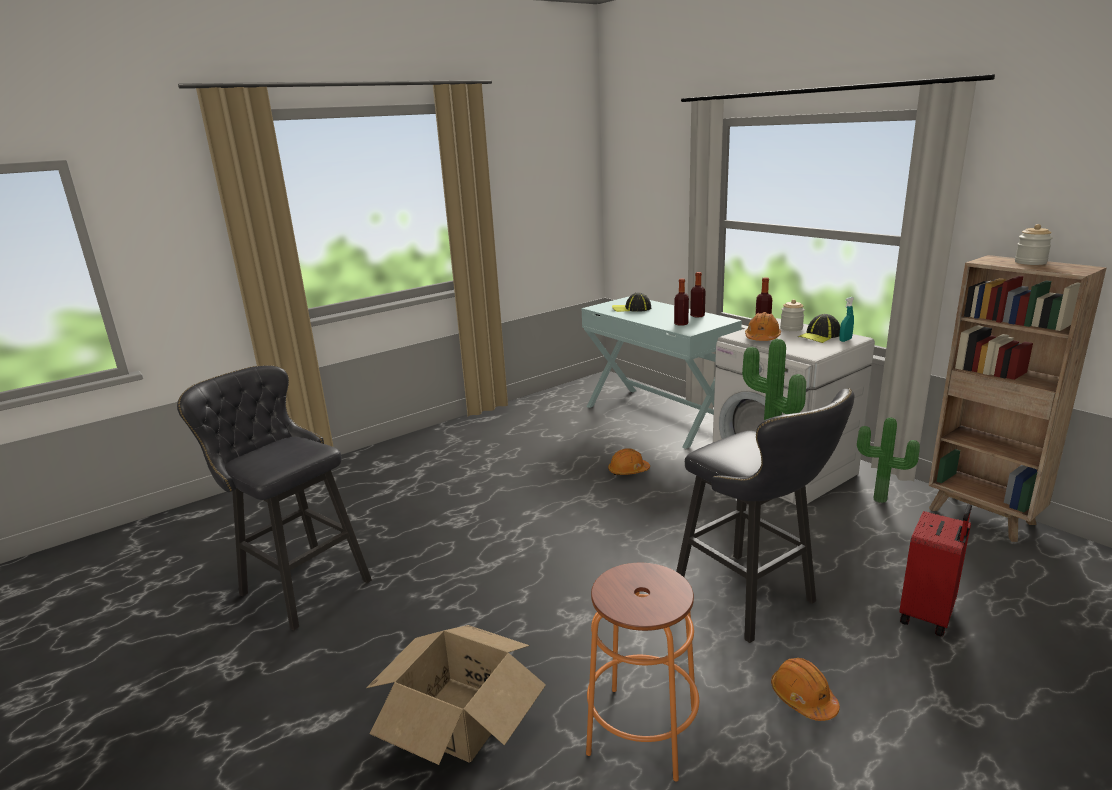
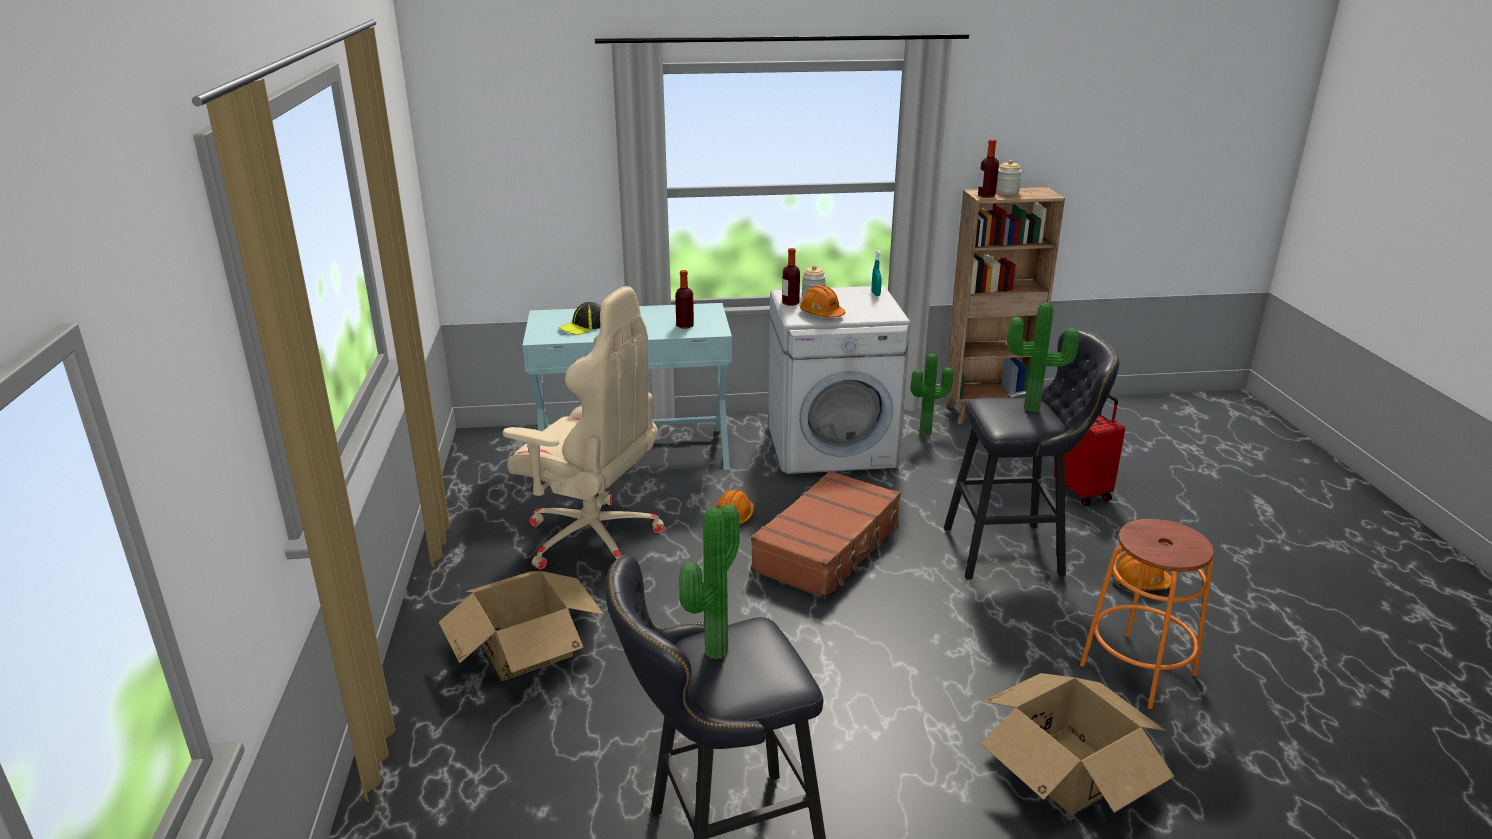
camera: 60 degrees left, 5 degrees up
(285, 444) = (712, 651): none -> potted plant
(426, 466) = (525, 648): none -> cardboard box
(546, 441) = (591, 538): none -> beige office chair
(637, 516) = (828, 548): none -> brown suitcase
(697, 316) = (672, 311): bottle -> bottle (986, 196)
(819, 336) = (850, 296): cap -> none

